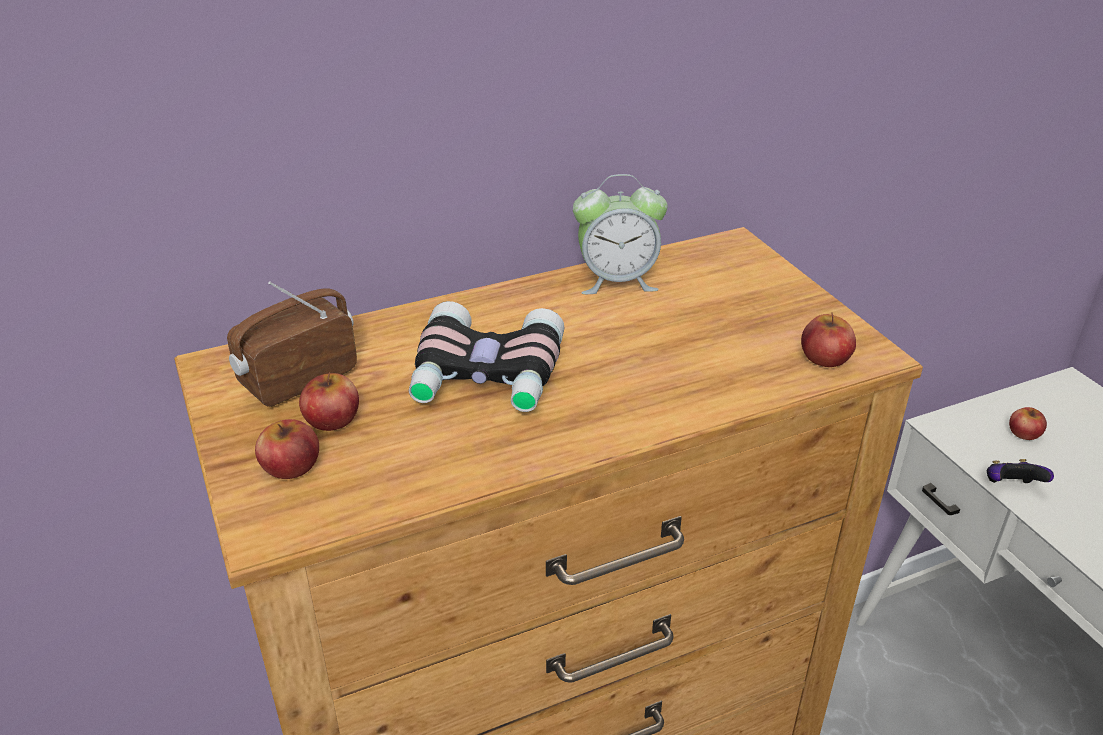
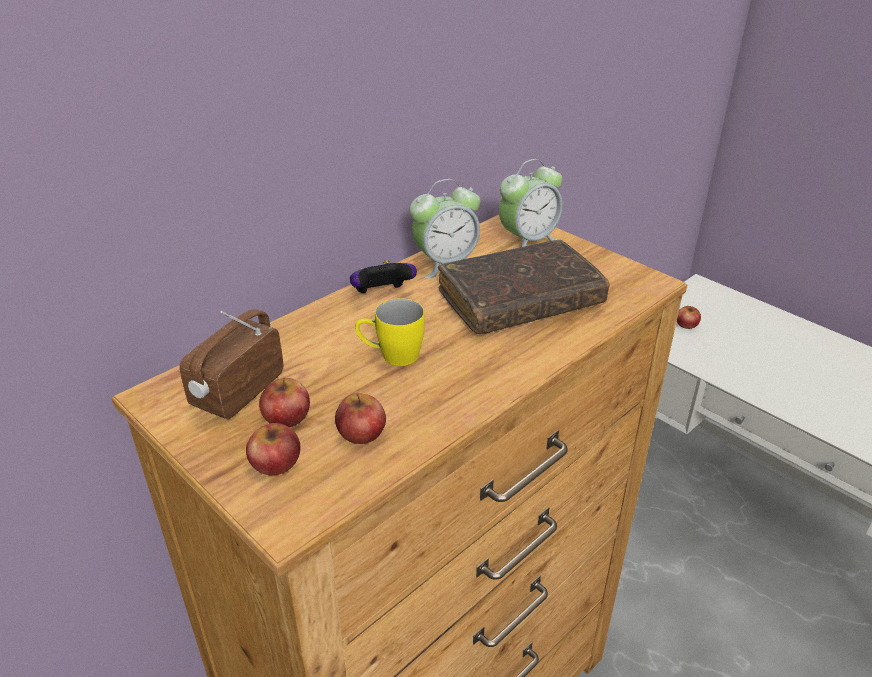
camera: 20 degrees left, 0 degrees up
(486, 377) = (391, 356): binoculars -> yellow mug
(681, 343) = (520, 301): none -> brown book
(738, 271) = (528, 241): none -> alarm clock
(825, 357) = (623, 290): apple -> apple (361, 432)
(1010, 487) = (694, 363): game controller -> game controller (382, 294)

